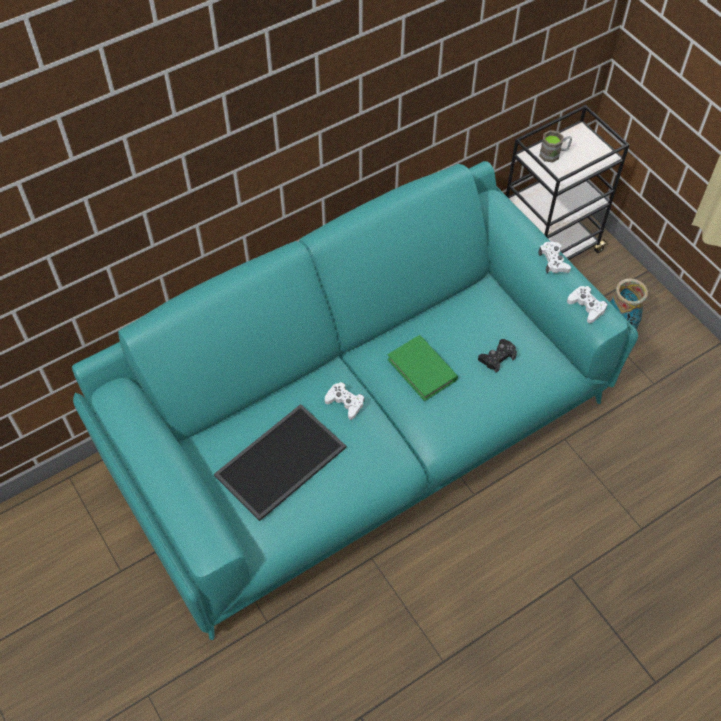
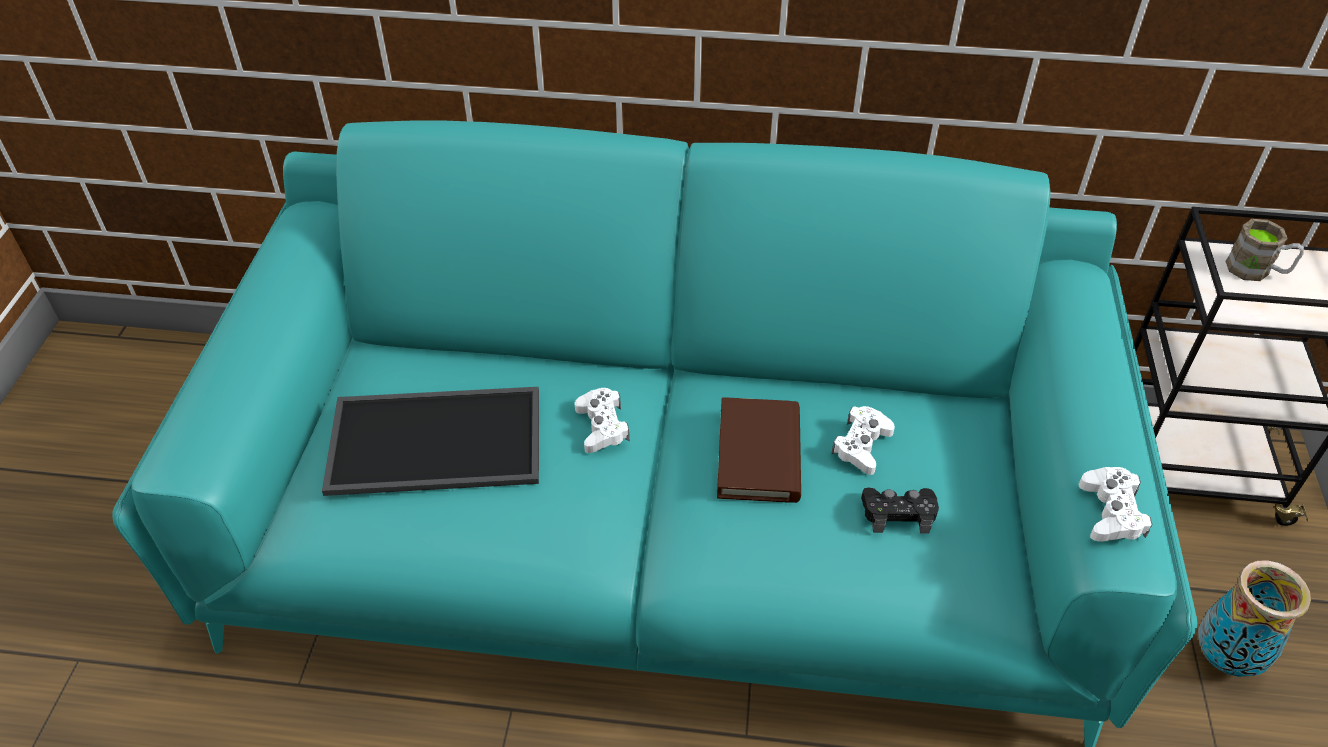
camera: 40 degrees right, 10 degrees down
(422, 369) = (759, 454): green book -> brown book
(553, 261) = (1110, 411): white game controller -> white game controller (861, 445)

